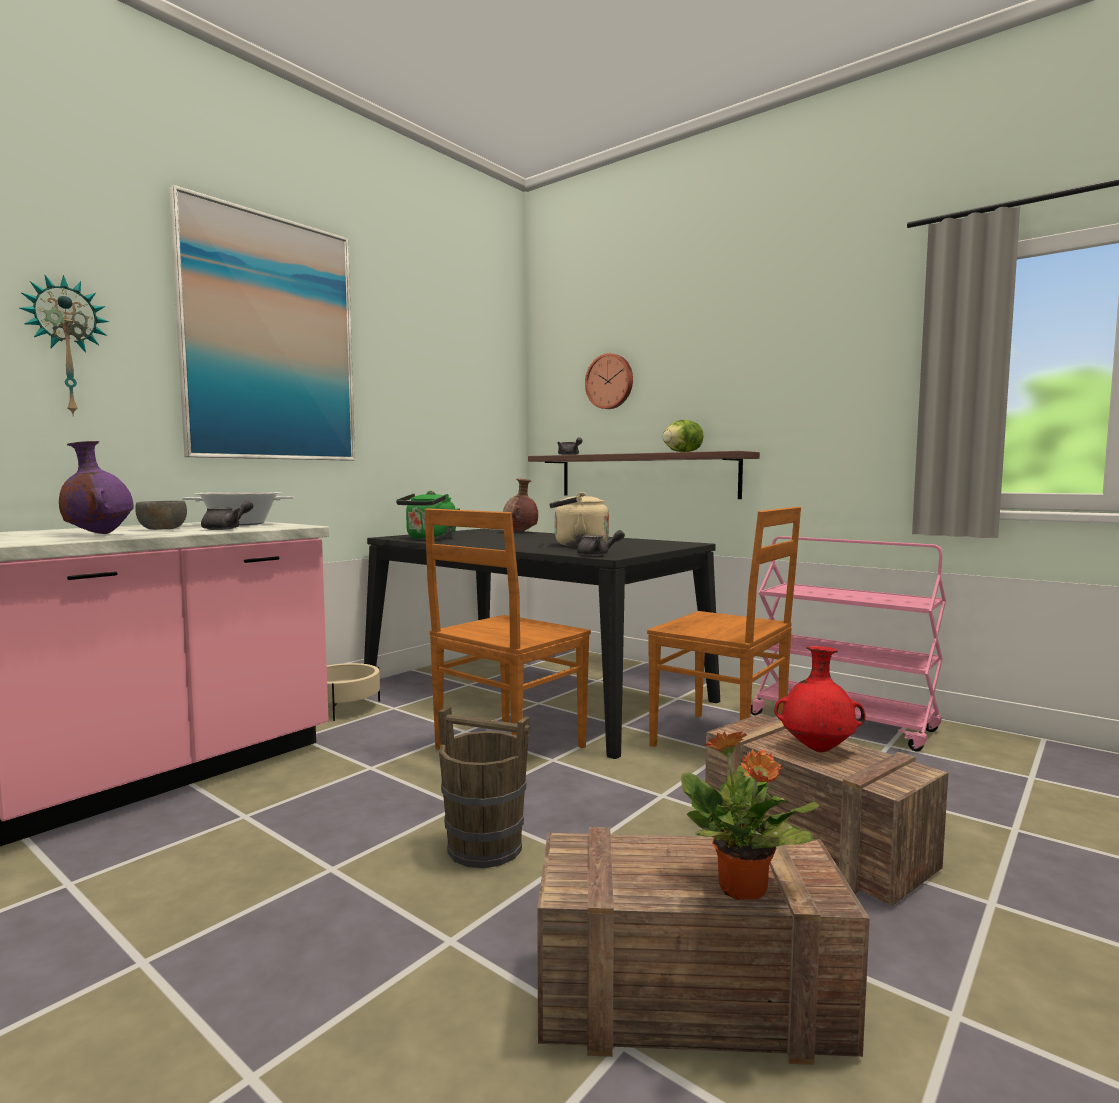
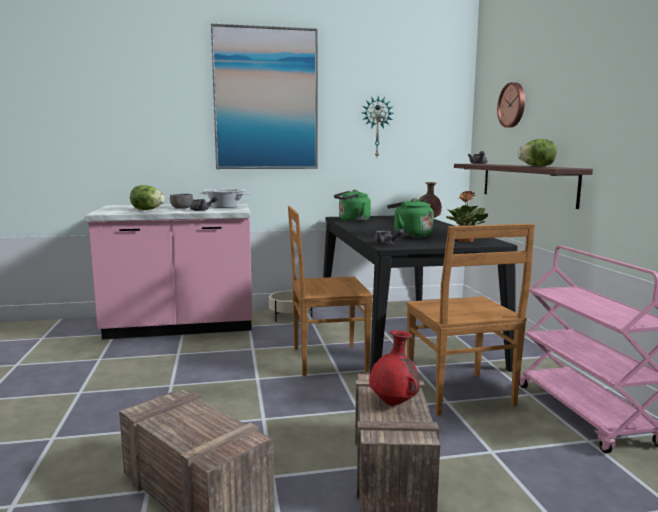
camera: 40 degrees right, 5 degrees up
(66, 347) = (161, 117): wall clock -> wall clock (376, 127)
(98, 534) = (147, 210): purple vase -> lettuce
(484, 847) = (234, 399): brown bucket -> none
(577, 545) = (410, 235): beige kettle -> green kettle
(743, 889) = (190, 439): potted plant -> potted plant (465, 241)

